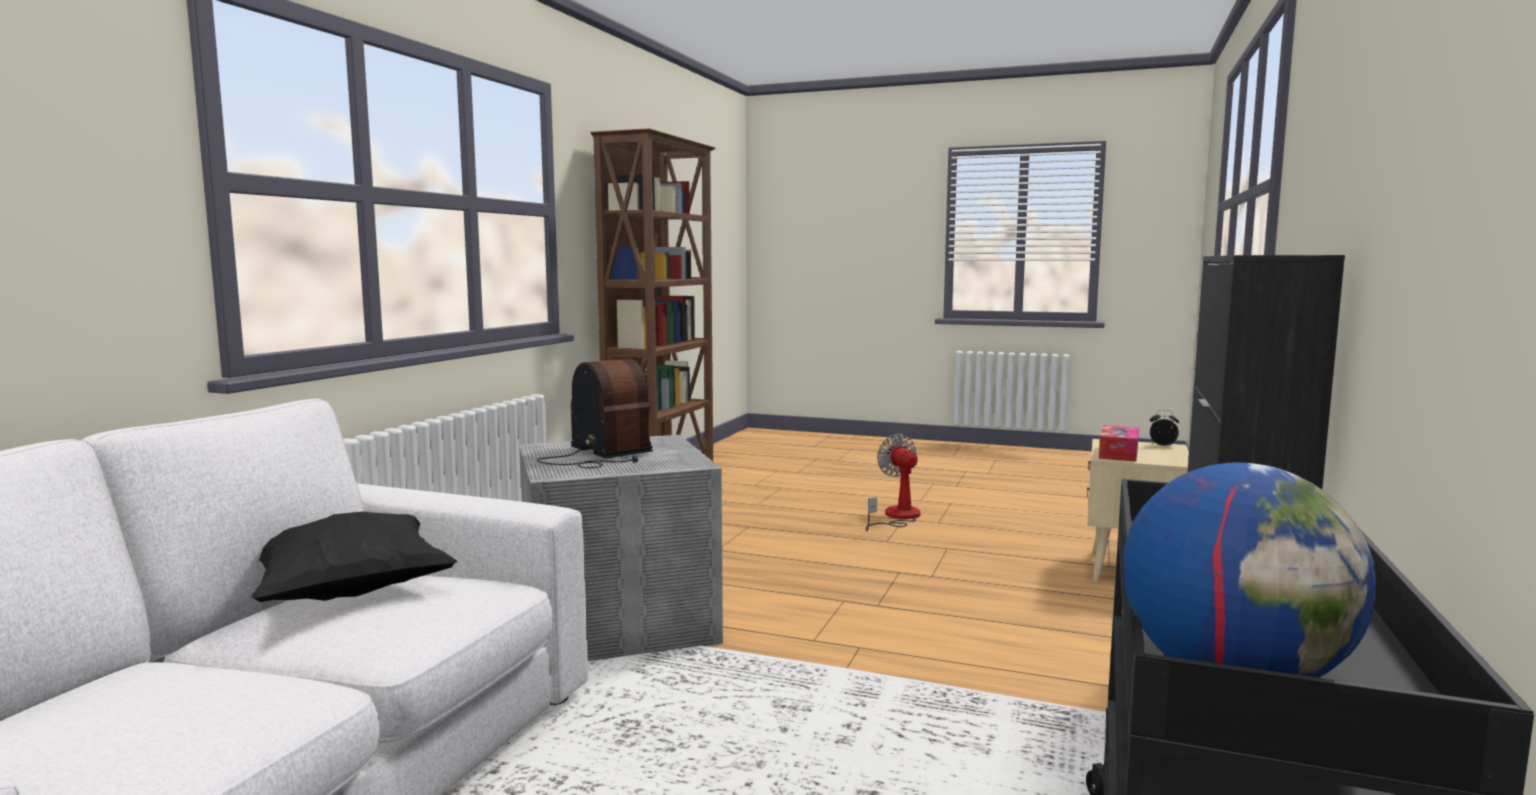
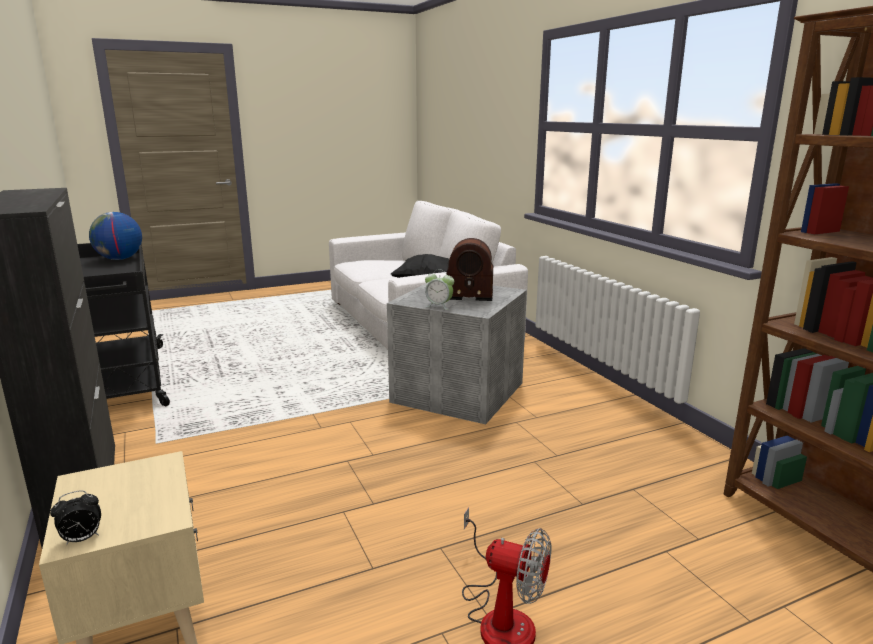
camera: 135 degrees right, 10 degrees up
(680, 451) = (439, 306): none -> alarm clock
(1118, 453) = (150, 480): tissue box -> none

